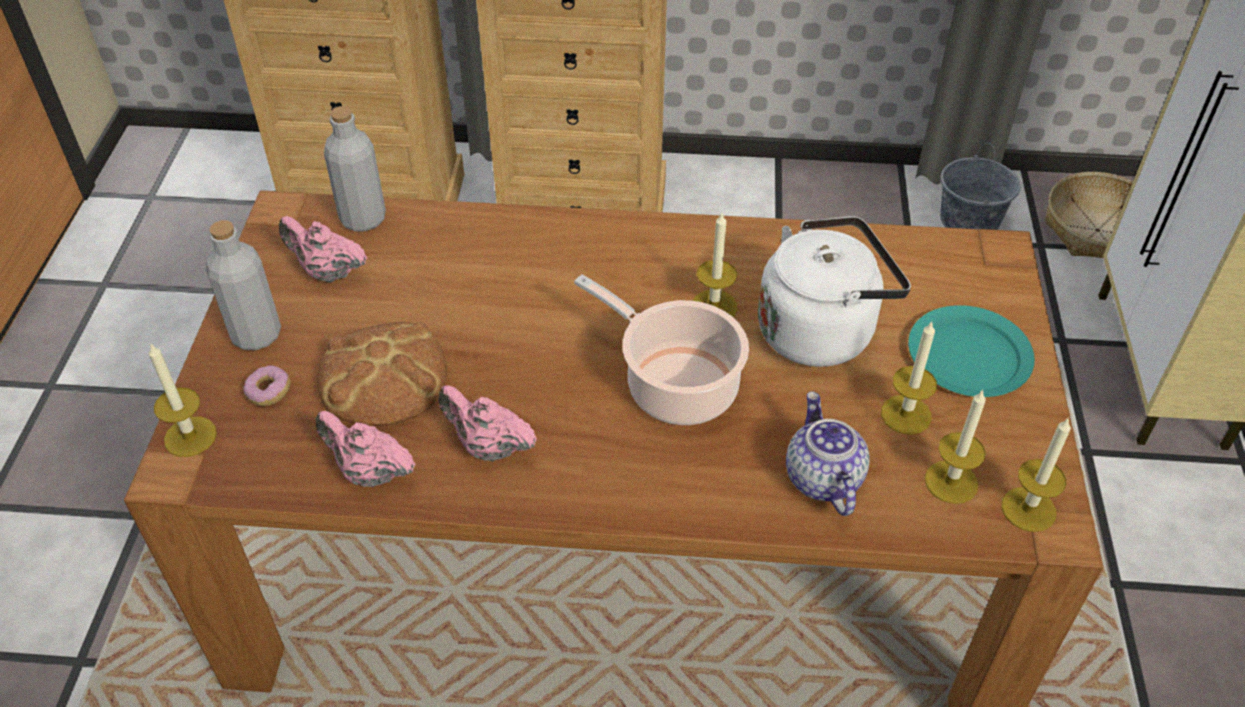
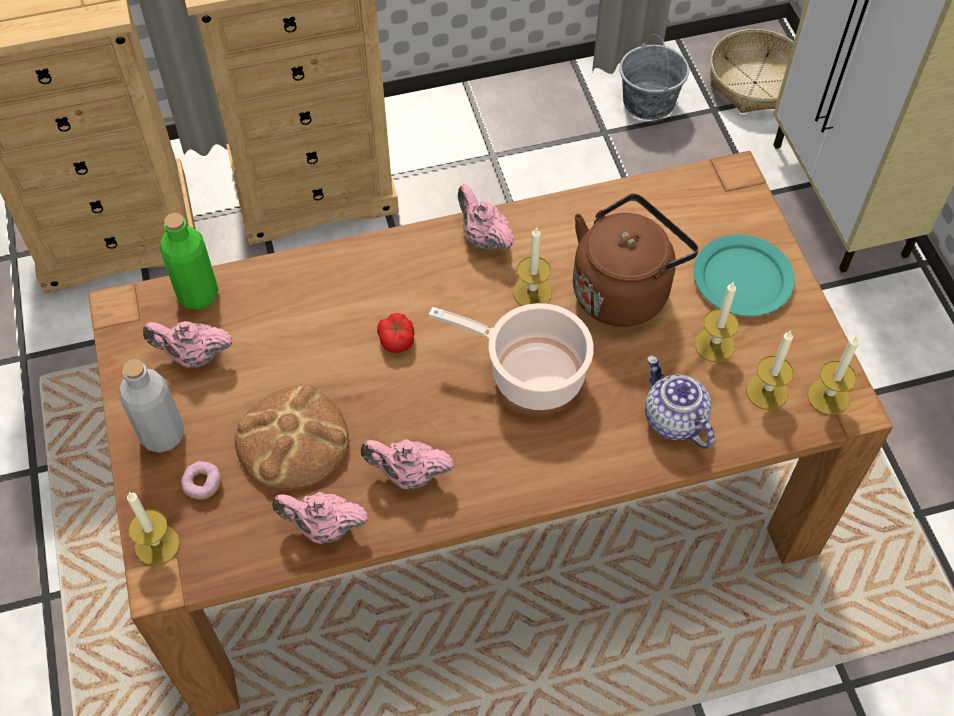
camera: 20 degrees left, 10 degrees up
(363, 218) = (198, 294): grey bottle -> green bottle
(544, 312) = (397, 339): none -> tomato
(685, 241) = (483, 238): none -> pink teapot
(821, 330) = (624, 289): white kettle -> brown kettle

